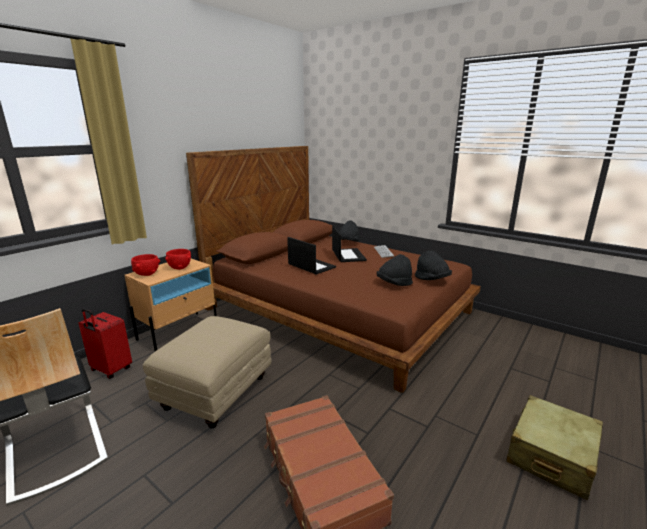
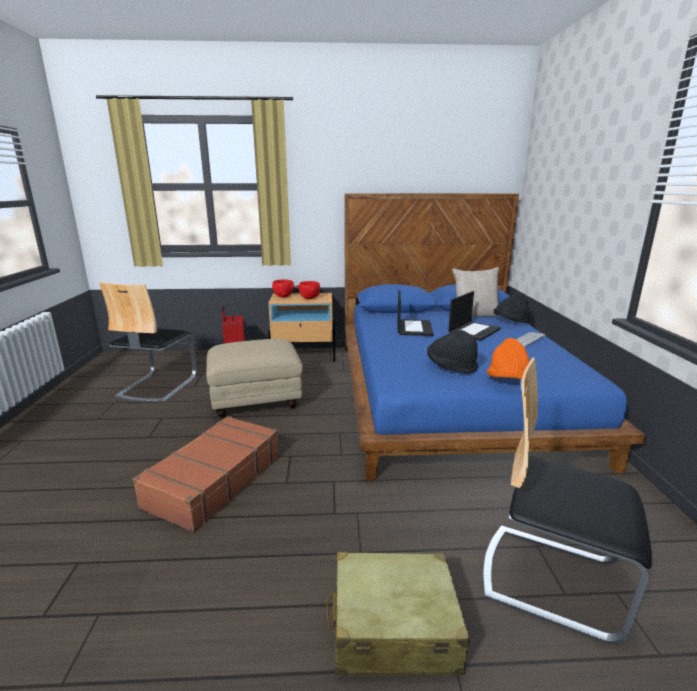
camera: 50 degrees right, 0 degrees up
(320, 244) = (475, 315): none -> beige pillow
(339, 310) = (450, 394): brown bed -> blue bed
(431, 280) = (507, 380): black hat -> orange hat
(536, 378) = (551, 578): none -> chair

